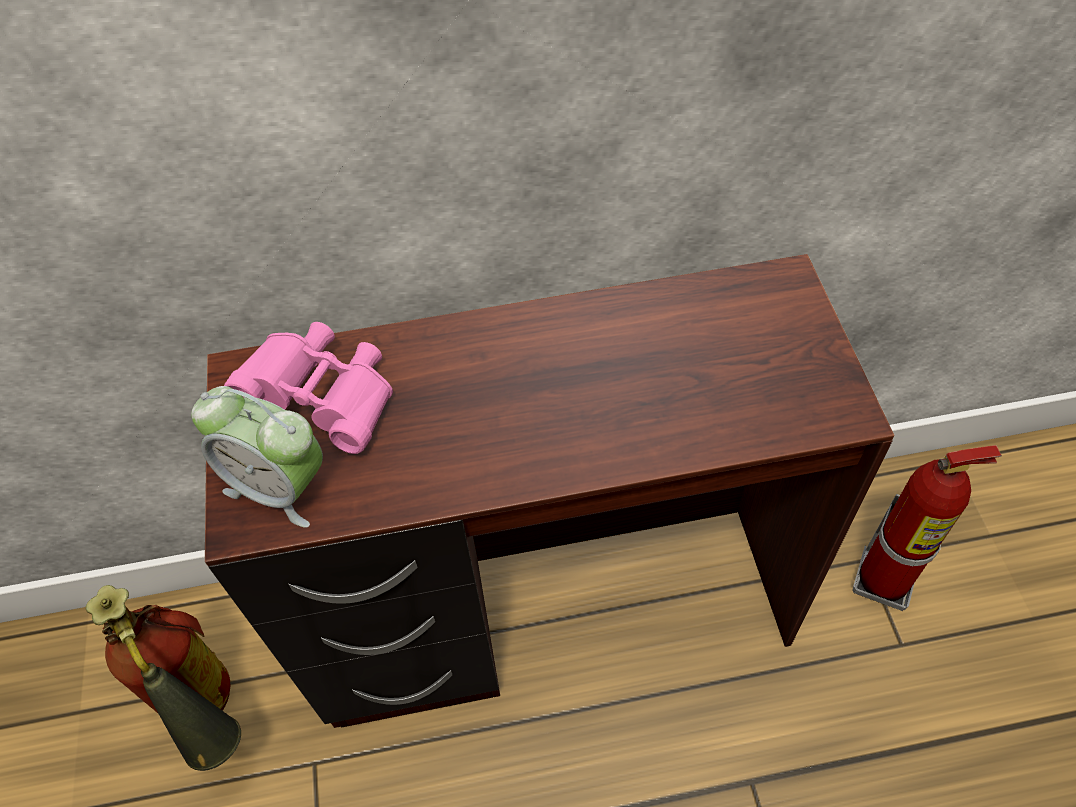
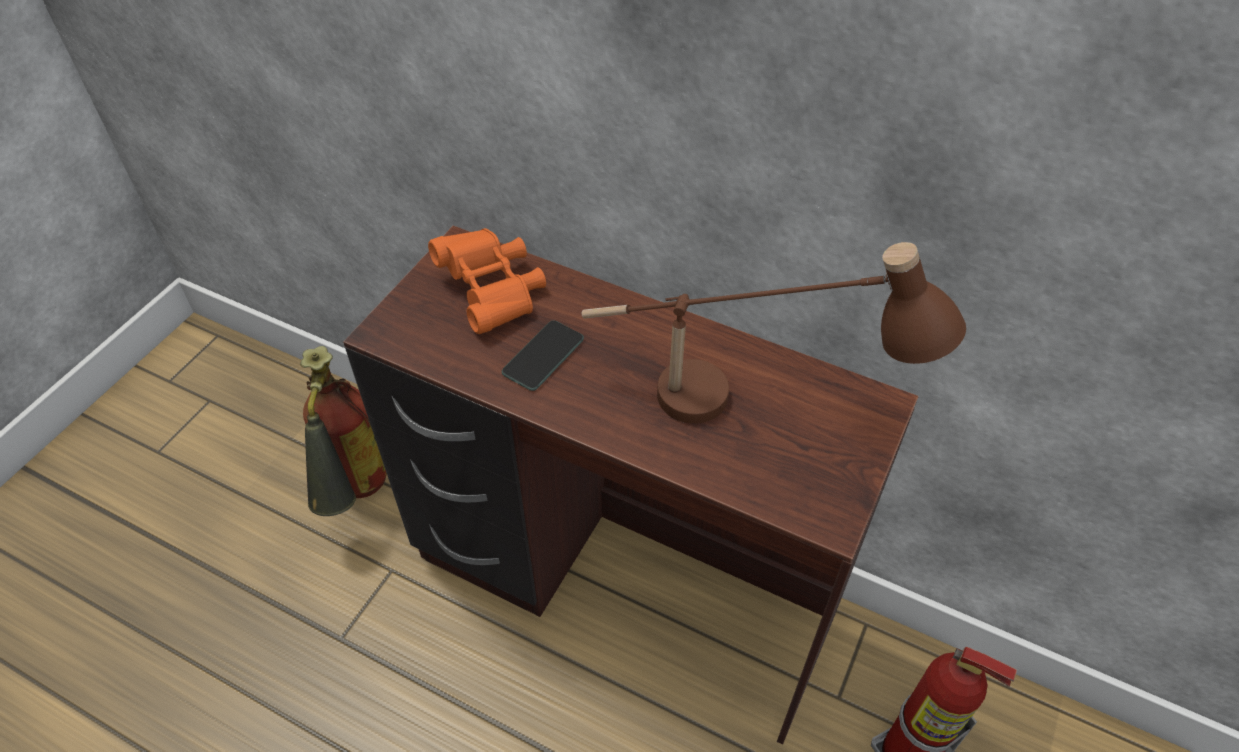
camera: 35 degrees right, 5 degrees down
(280, 486) = (420, 326): alarm clock -> none
(326, 399) = (493, 292): pink binoculars -> orange binoculars
(445, 432) = (543, 356): none -> phone
(681, 358) = (745, 408): none -> brown table lamp

